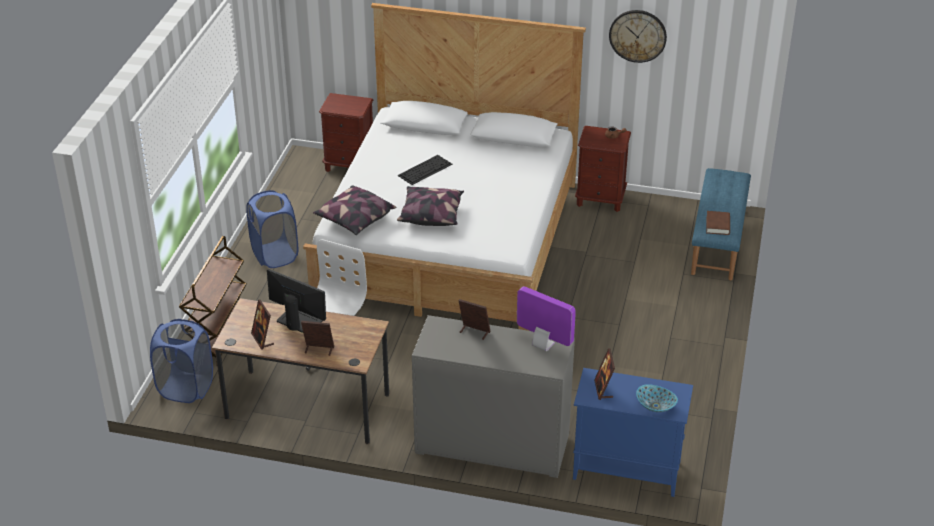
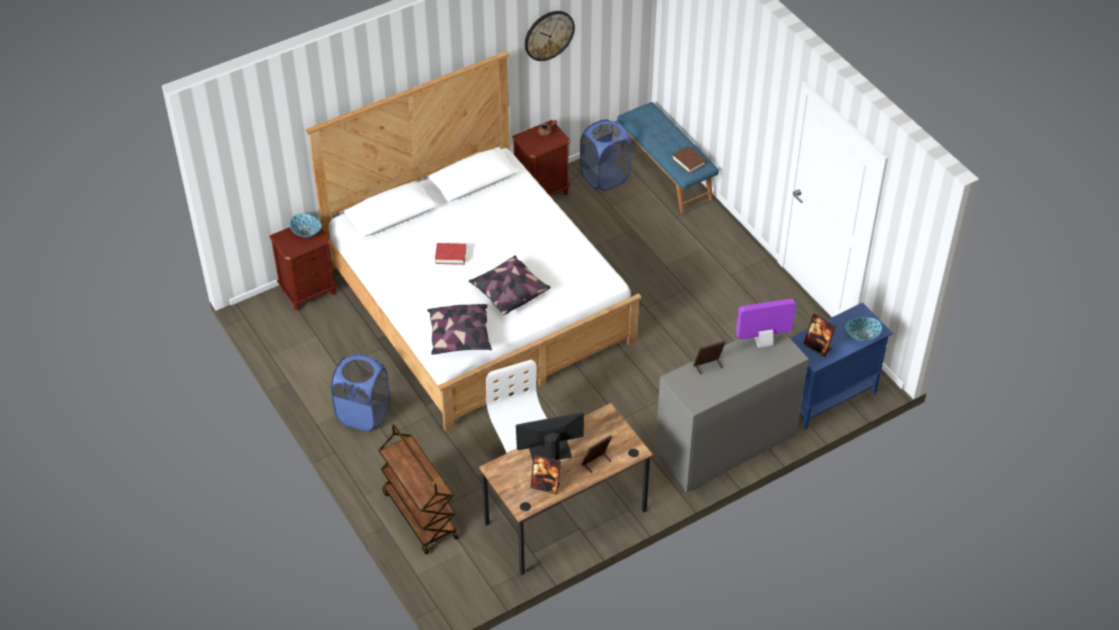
camera: 45 degrees left, 10 degrees up
(186, 388) = (457, 575): blue laundry basket -> blue laundry basket (605, 177)
(354, 103) = (306, 232): none -> bowl
(425, 169) = (450, 255): keyboard -> red book

